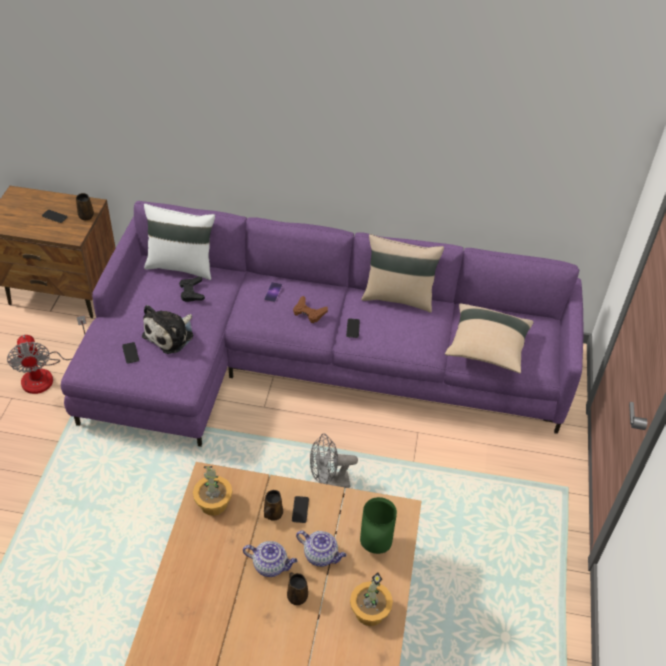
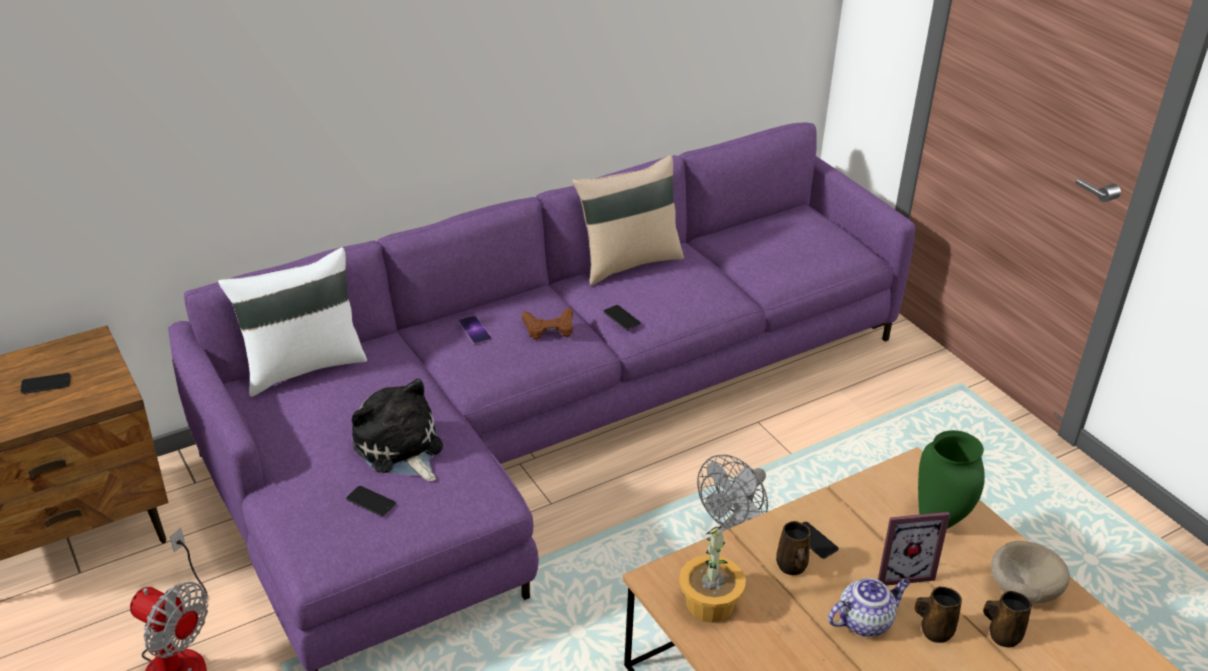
camera: 40 degrees left, 10 degrees down
(86, 215) = (100, 358): brown mug -> brown mug (1002, 635)
(170, 335) = (400, 449): plush toy -> plush toy turned 150 degrees clockwise
(192, 292) = (363, 385): black game controller -> none
(321, 555) = (900, 570): teapot -> picture frame
(369, 611) = (1022, 589): potted plant -> beige bowl
(487, 348) = (786, 262): beige pillow -> none

